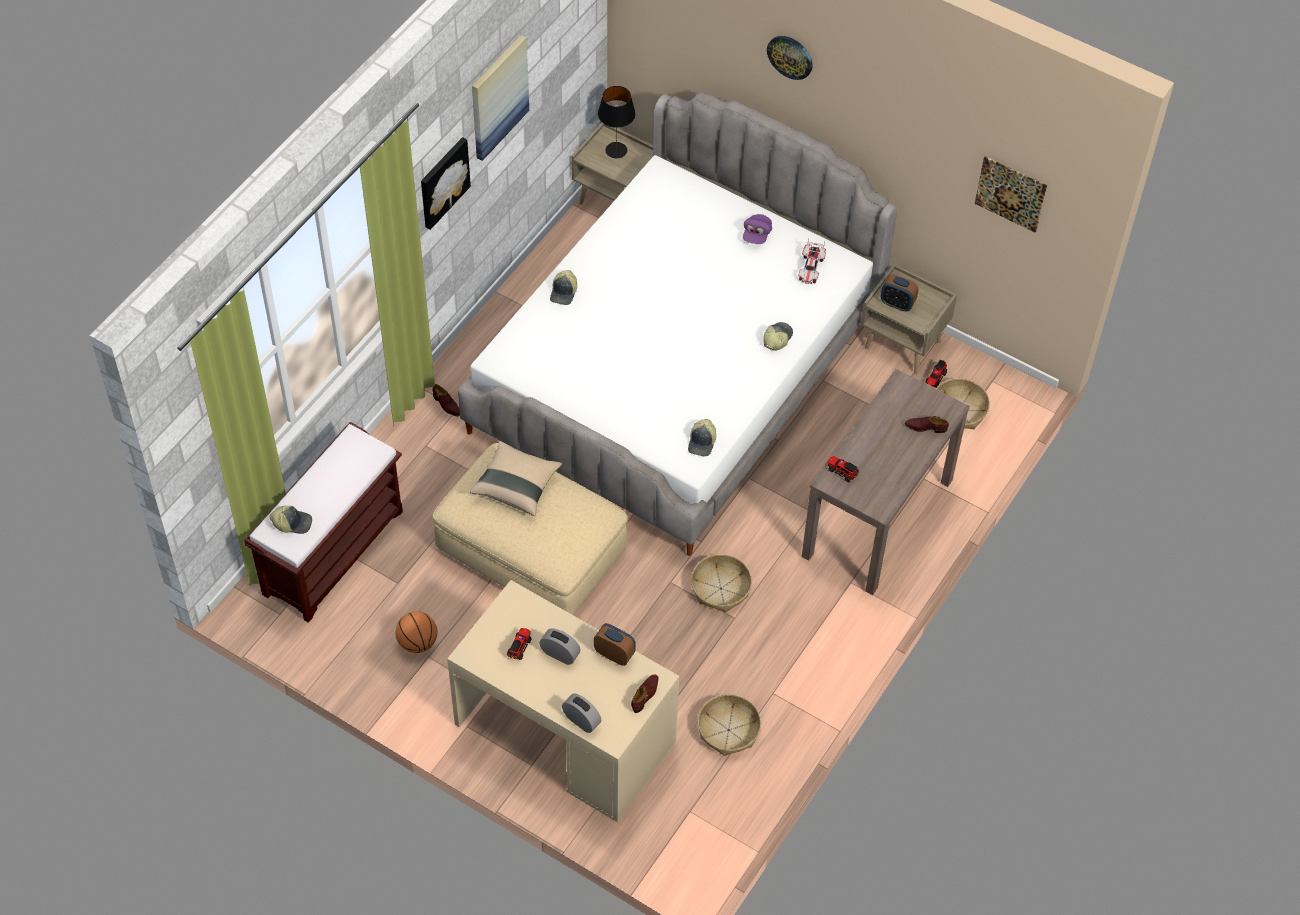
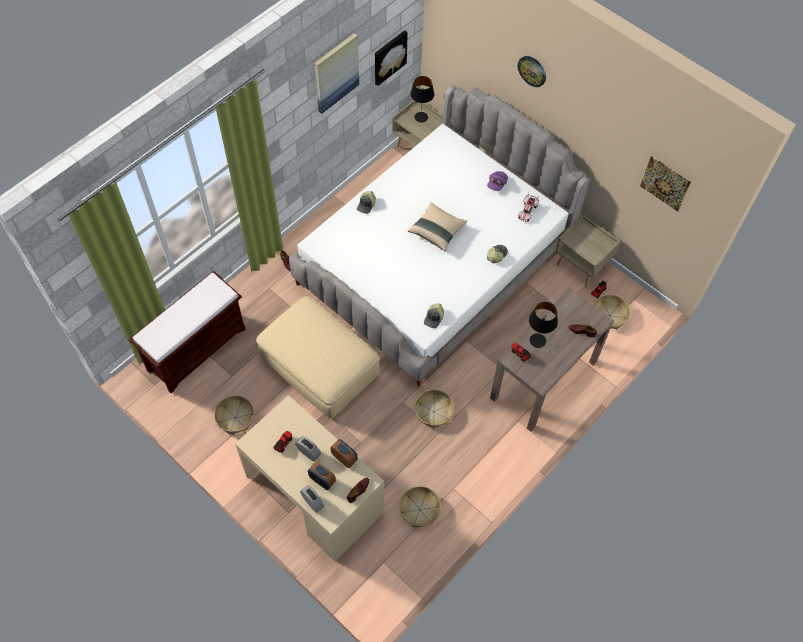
camera: 10 degrees right, 5 degrees up
(292, 523) = (161, 333): cap -> none
(417, 642) = (235, 417): basketball -> basket
(443, 182) = (291, 124): picture -> picture (389, 57)
(517, 486) = (312, 328): beige pillow -> beige pillow (437, 231)
(864, 449) = (538, 340): none -> black table lamp
(897, 304) = (580, 242): alarm clock -> alarm clock (322, 480)

